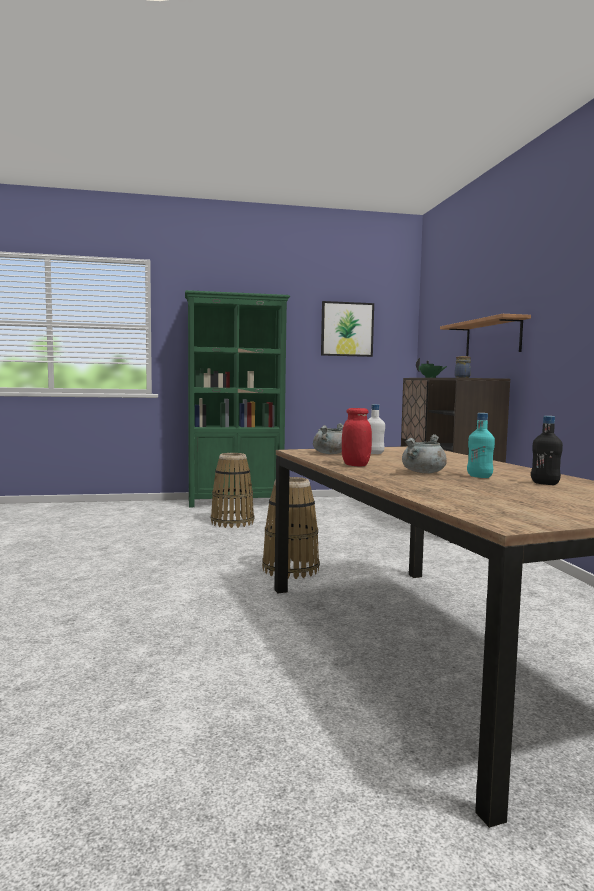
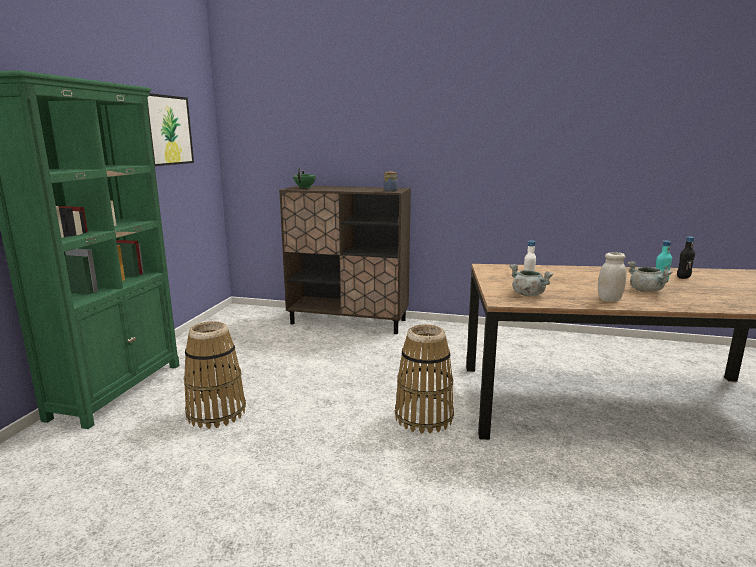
camera: 65 degrees left, 10 degrees up
(355, 465) = (609, 299): red jar -> white jar
(492, 338) = (375, 150): shelf -> none

